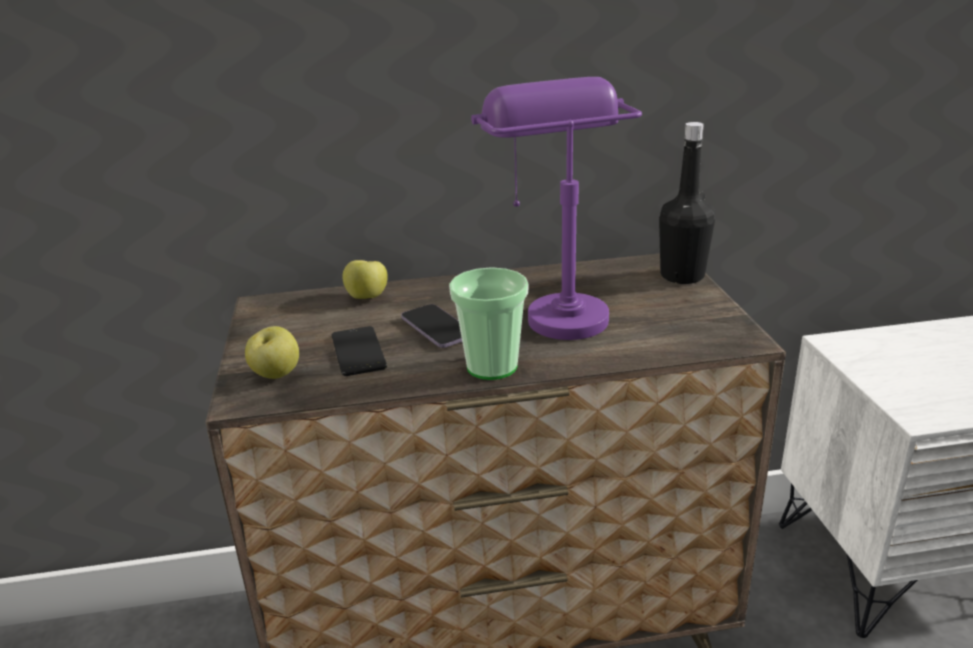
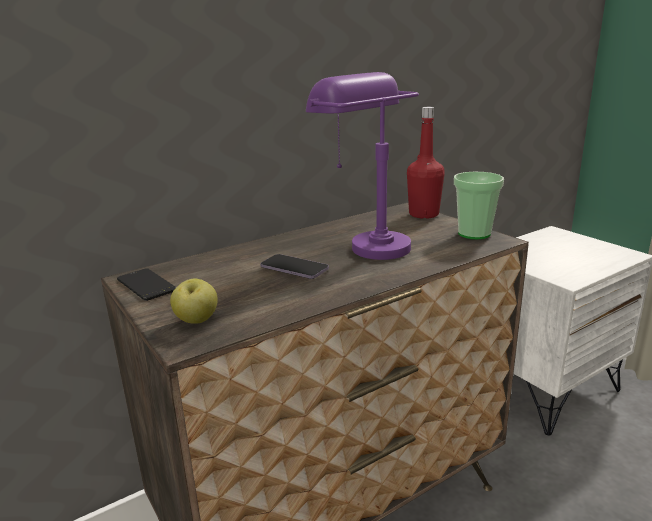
camera: 25 degrees left, 5 degrees down
(358, 352) = (249, 293): phone -> phone (146, 285)
(367, 298) = (218, 260): apple -> none
(492, 367) = (360, 283): cup -> cup (474, 234)
(682, 276) = (423, 214): black bottle -> red bottle

